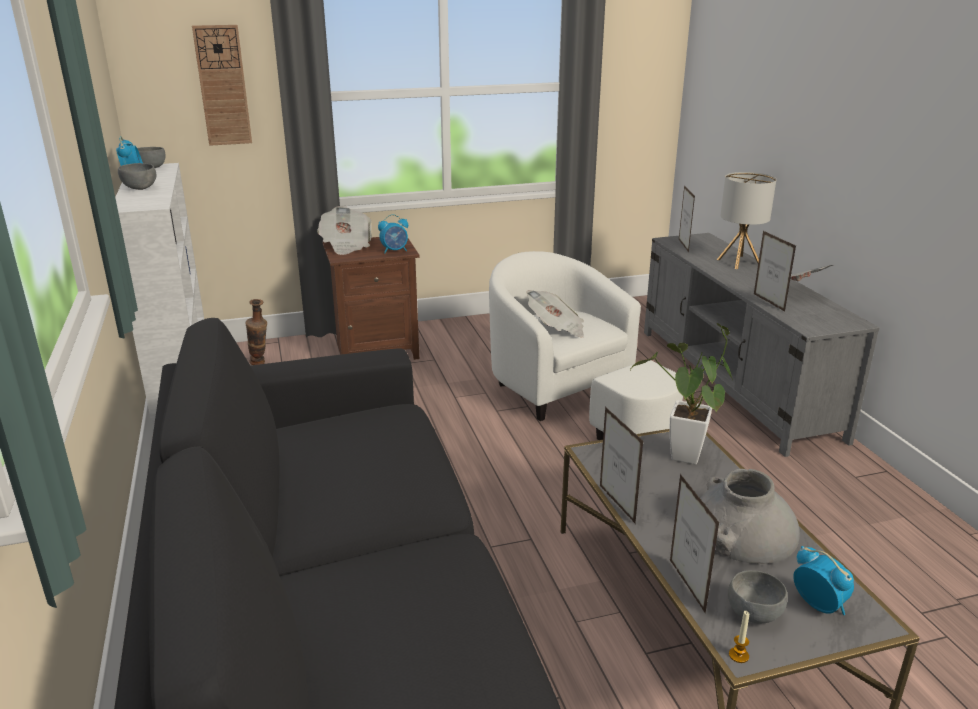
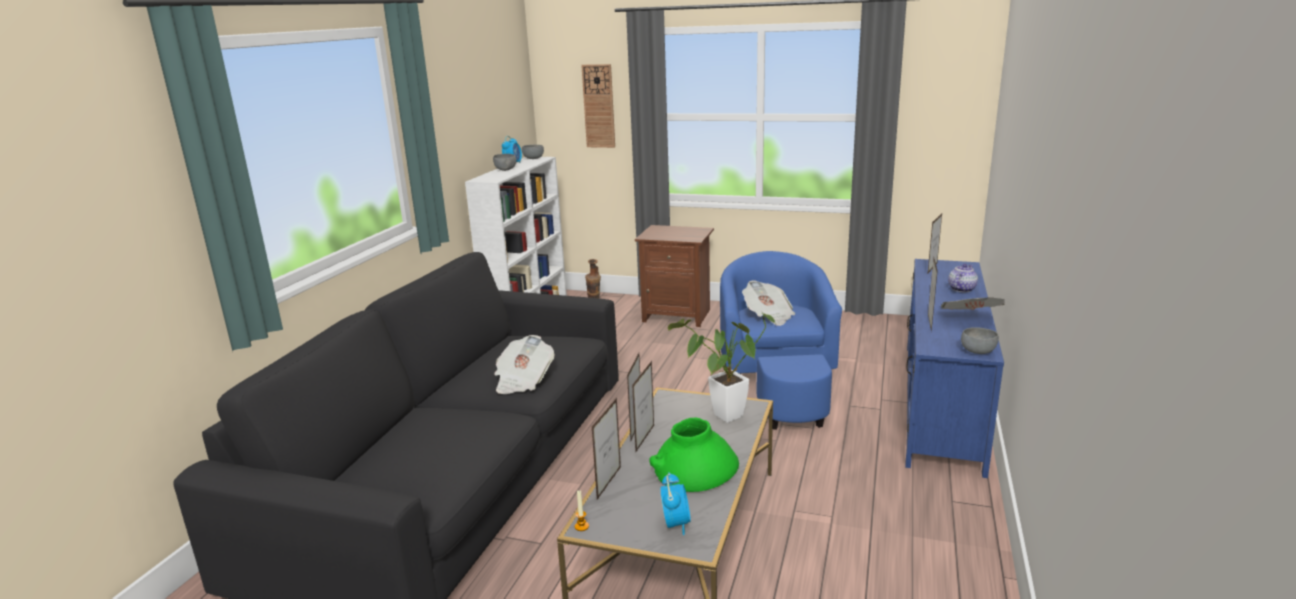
camera: 35 degrees right, 5 degrees down
(346, 245) = (661, 229): newspaper -> newspaper (523, 381)
(395, 251) = (688, 237): alarm clock -> none
(572, 399) = (778, 380): white armchair -> blue armchair
(643, 514) = (645, 438): none -> picture frame
(735, 382) = (940, 402): grey tv stand -> blue tv stand
(738, 262) = (961, 289): table lamp -> teapot
(742, 530) = (695, 469): grey vase -> green vase
(753, 613) = (626, 511): grey bowl -> grey bowl (977, 352)

